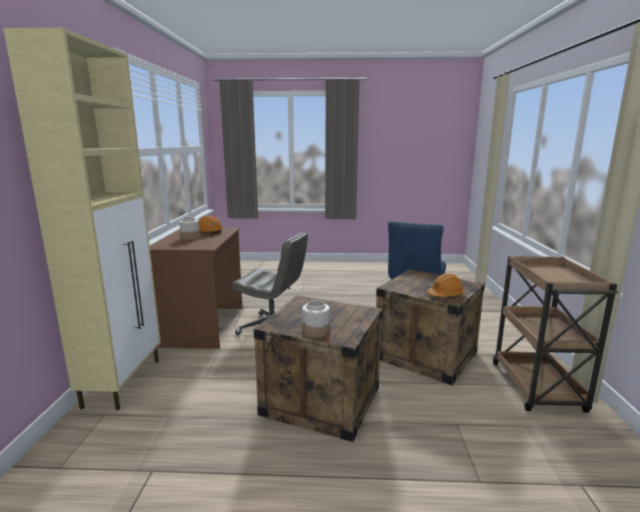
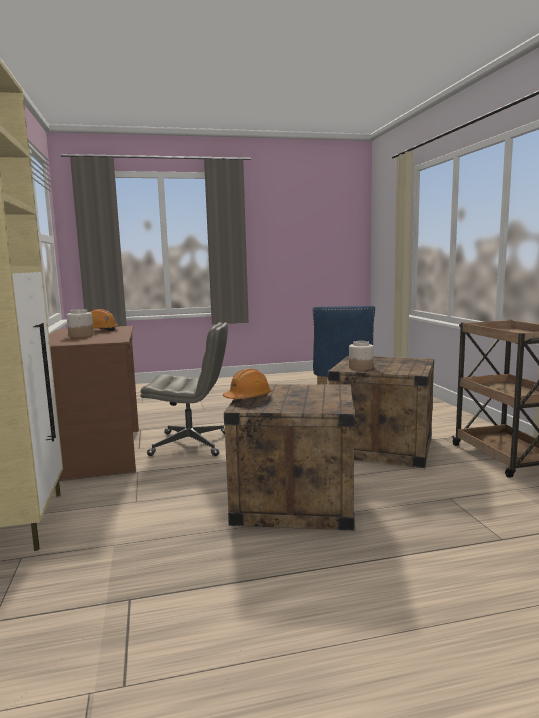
camera: 15 degrees left, 5 degrees down
(316, 331) = (298, 406): jar -> jar (361, 367)
(445, 295) = (405, 369): orange hard hat -> orange hard hat (248, 397)

